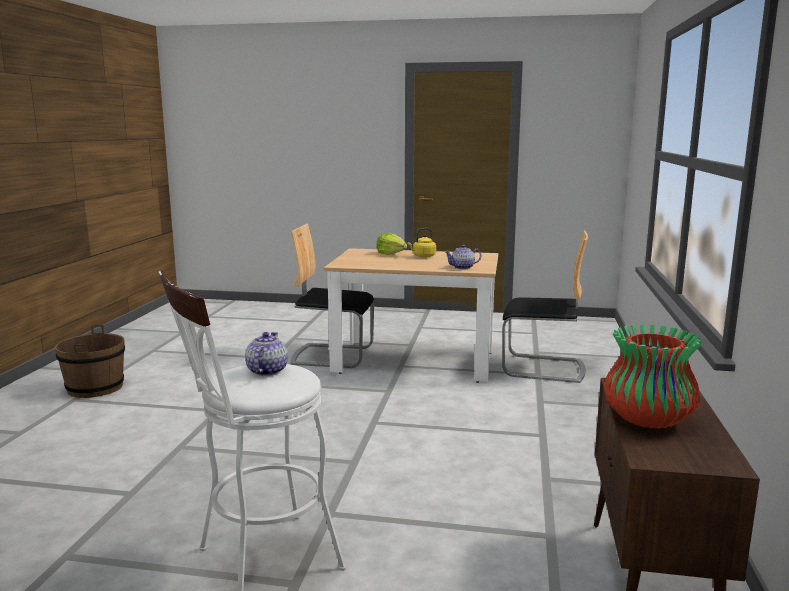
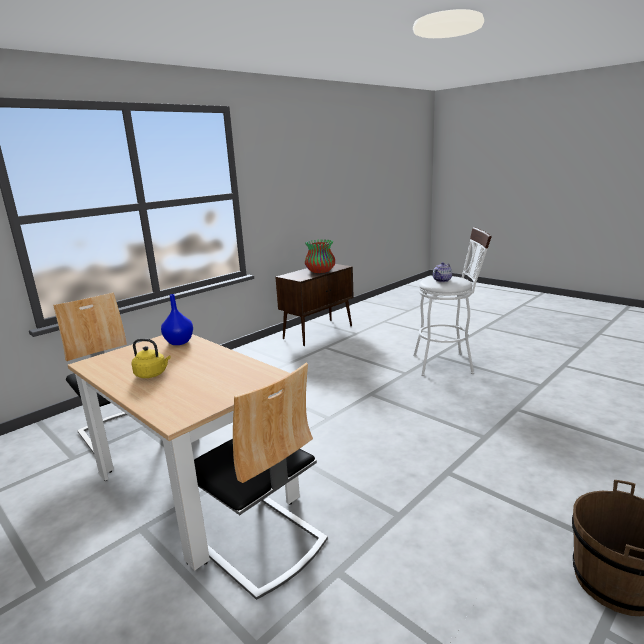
camera: 145 degrees left, 5 degrees up
(391, 254) = (164, 392): lettuce -> none
(463, 267) = (179, 342): teapot -> blue vase

